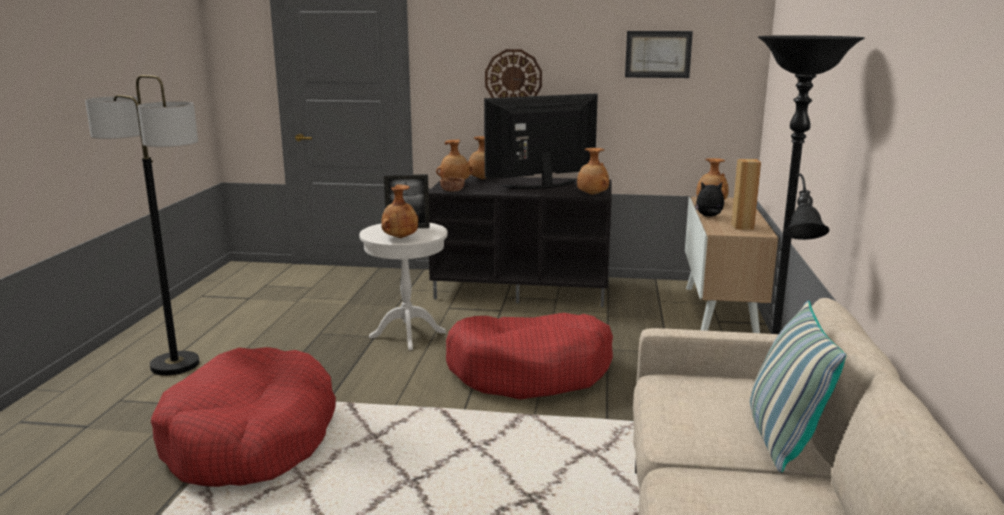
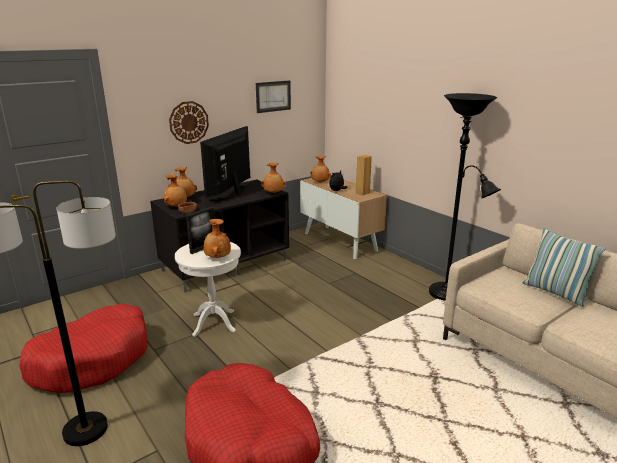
camera: 45 degrees left, 5 degrees up
(530, 371) = (318, 313): red dog bed -> red dog bed (92, 359)

